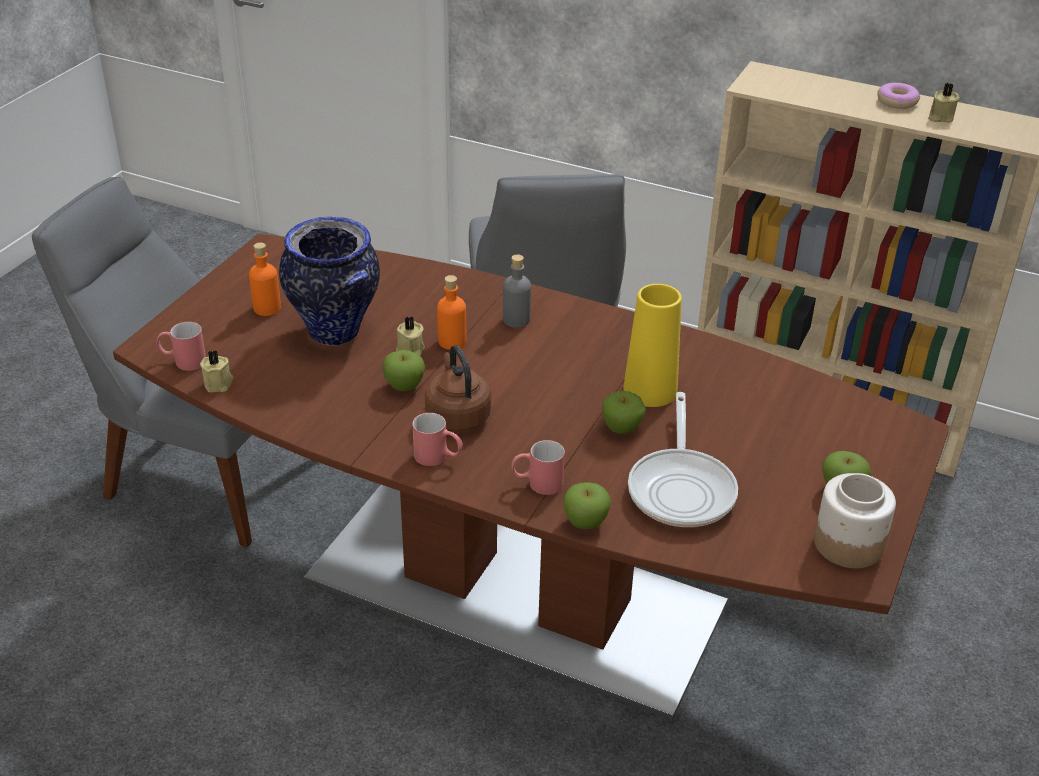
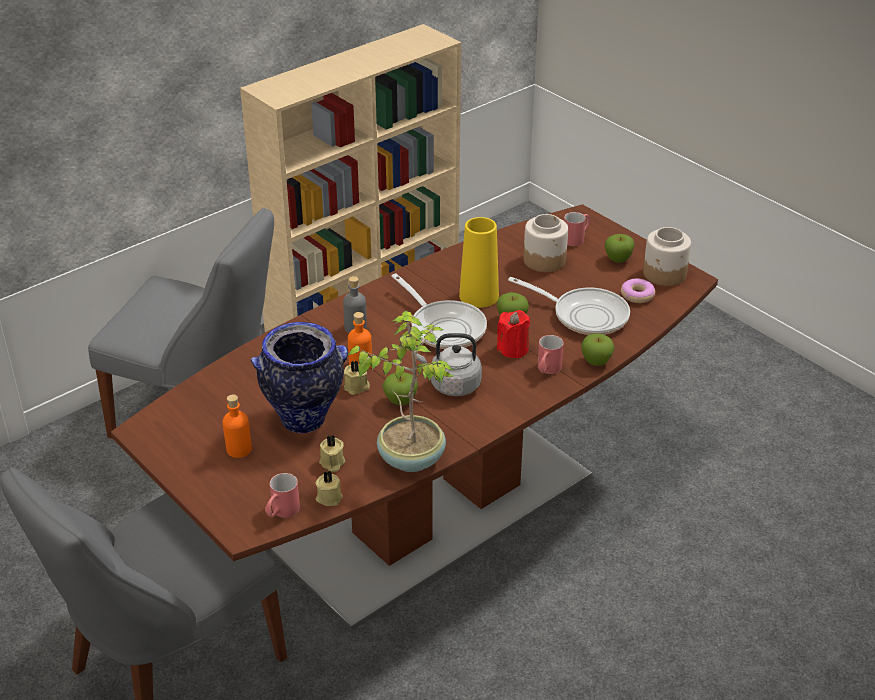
camera: 65 degrees left, 0 degrees up
(309, 420) = (411, 457): none -> potted plant
(438, 458) = (494, 406): red mug -> red mug (577, 238)
(457, 415) = (452, 385): brown kettle -> grey kettle
(561, 444) = (513, 349): none -> red candle
(565, 380) = (444, 327): none -> frying pan
(777, 424) = (545, 260): none -> jar
(897, 102) = (352, 60): donut -> donut (637, 295)
(940, 117) = (385, 54): beige candle -> beige candle (332, 463)

